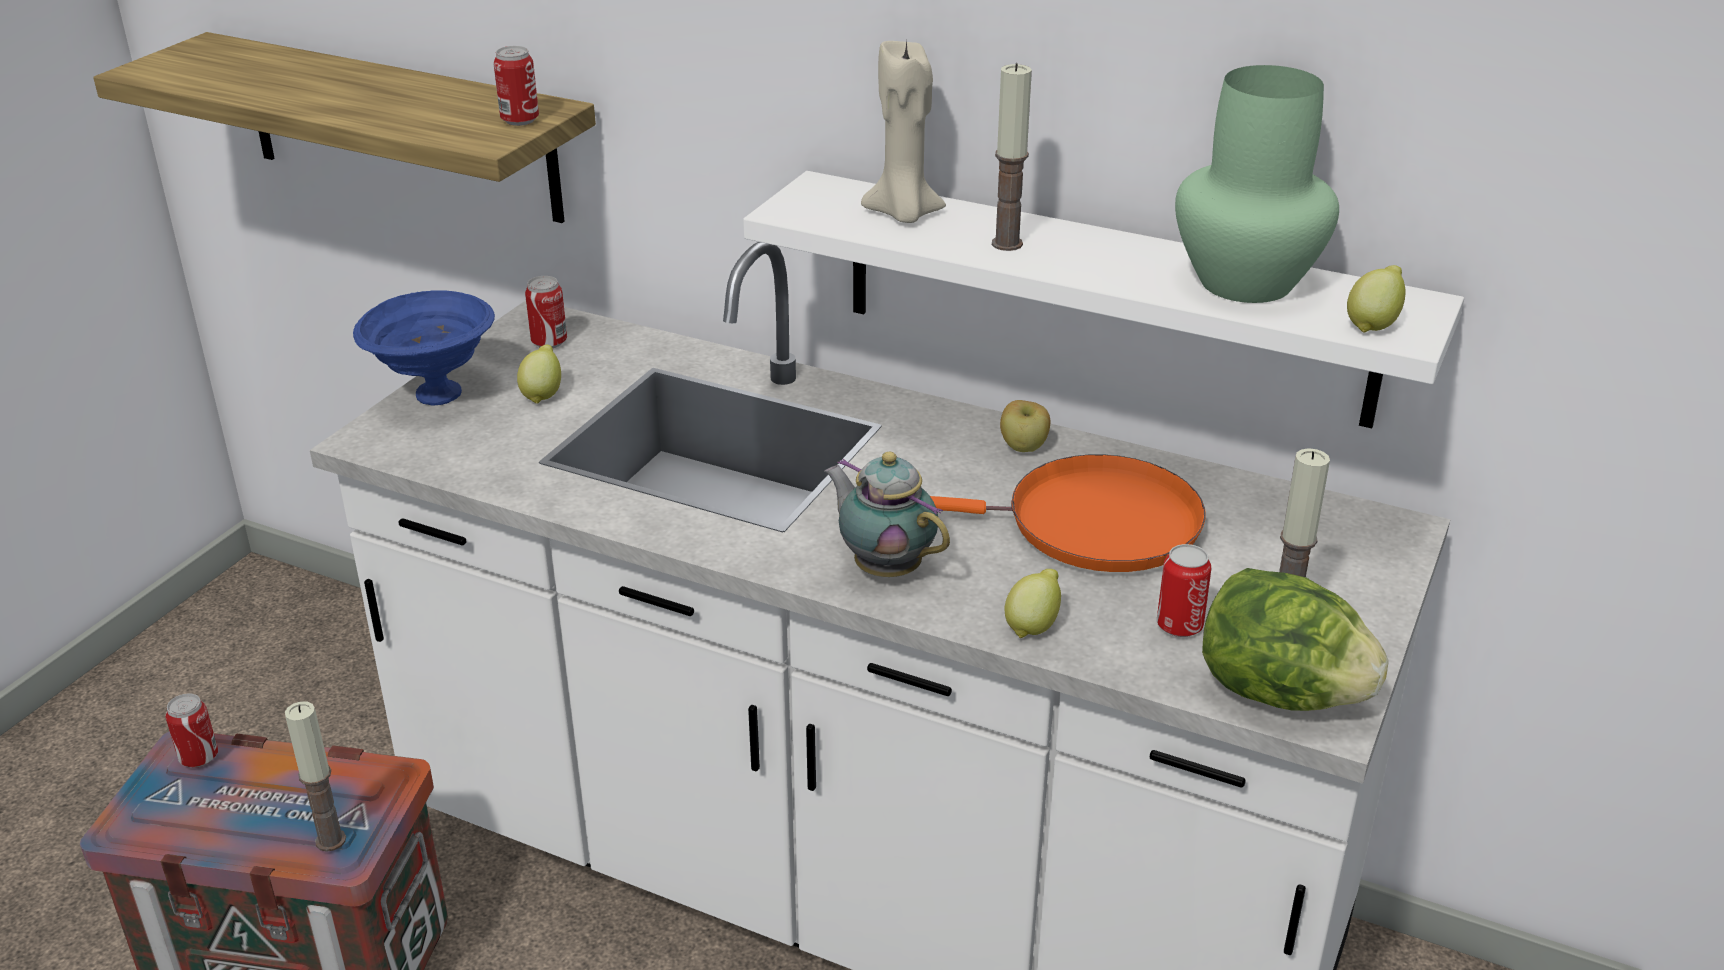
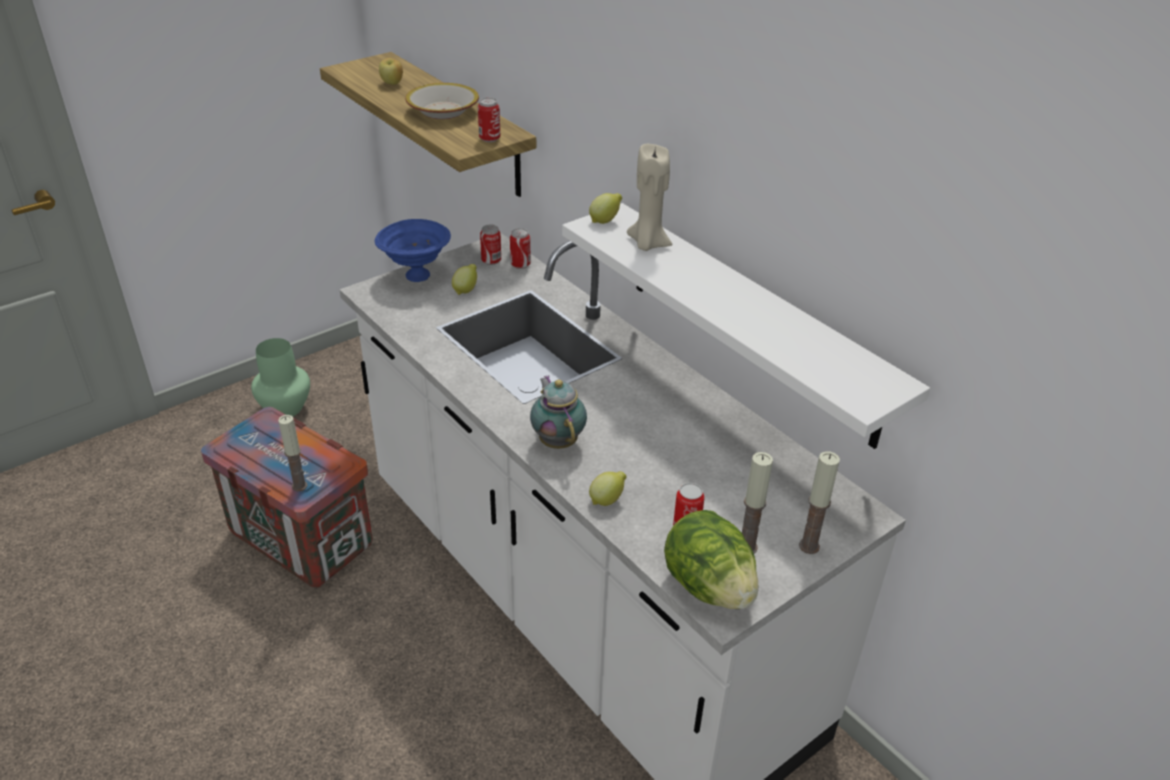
camera: 25 degrees right, 5 degrees up
(199, 758) = (270, 424): can -> can (520, 265)
(397, 98) = (443, 111): none -> bowl
(1006, 244) = (687, 277): candle -> candle (809, 546)
(1023, 448) = (688, 395): apple -> apple (392, 83)
(1089, 525) = (686, 452): orange frying pan -> none
(1247, 283) = (801, 341): green vase -> green vase (285, 408)
(1373, 325) = (851, 389): lemon -> lemon (605, 221)

